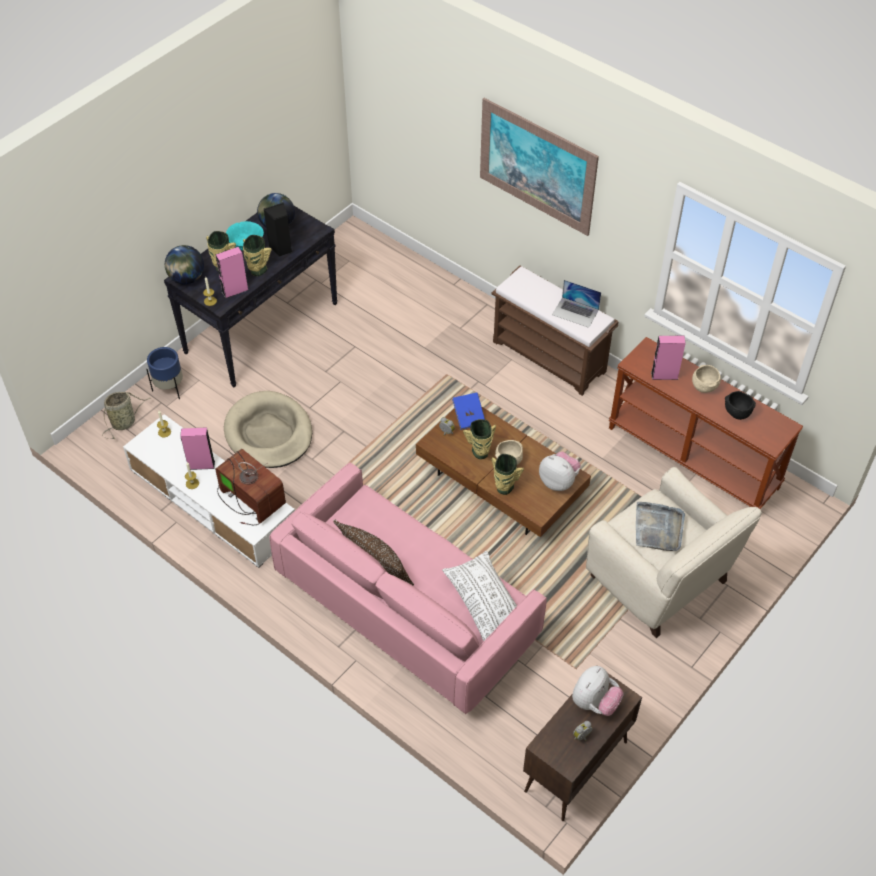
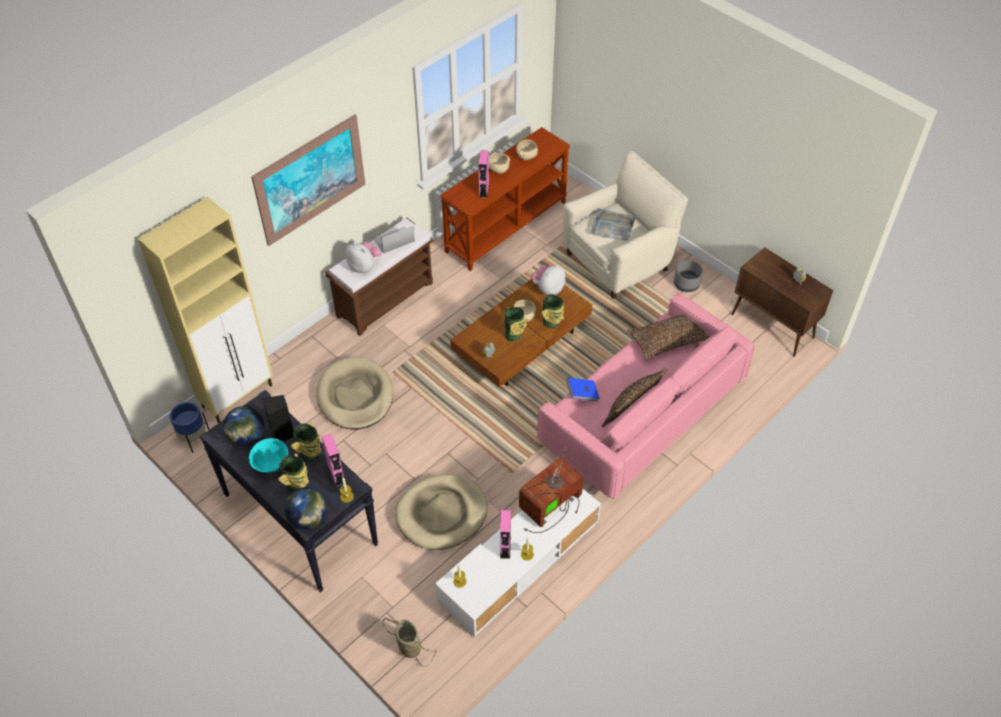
camera: 85 degrees left, 0 degrees up
(170, 388) = (368, 604): blue planter -> blue planter (194, 438)
(403, 262) = (238, 395): none -> beige cabinet
(411, 348) = (355, 396): none -> beige dog bed
(469, 416) = (473, 339): blue book -> blue book (582, 394)
(484, 601) = (667, 340): white pillow -> brown pillow
(575, 312) = (394, 240): laptop -> laptop turned 150 degrees counterclockwise
(594, 702) = (770, 271): plush toy -> plush toy (365, 267)
(634, 661) = (687, 284): none -> grey planter
(736, 413) = (526, 157): black bowl -> beige bowl

